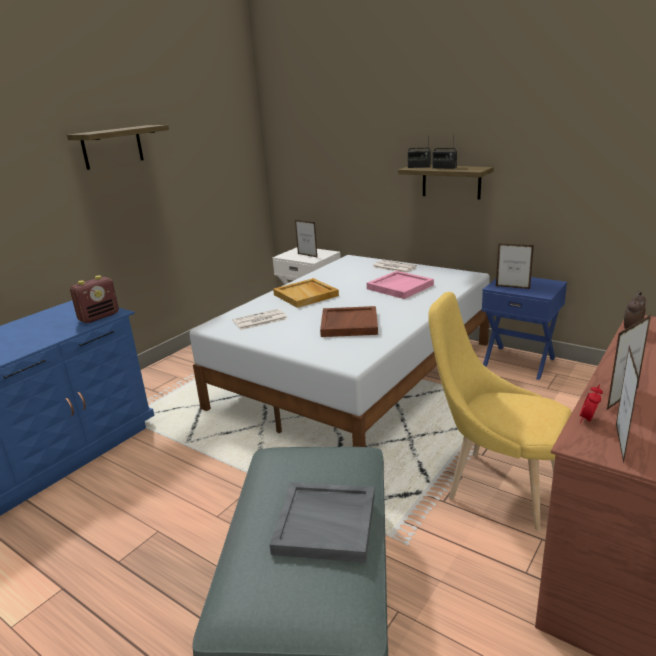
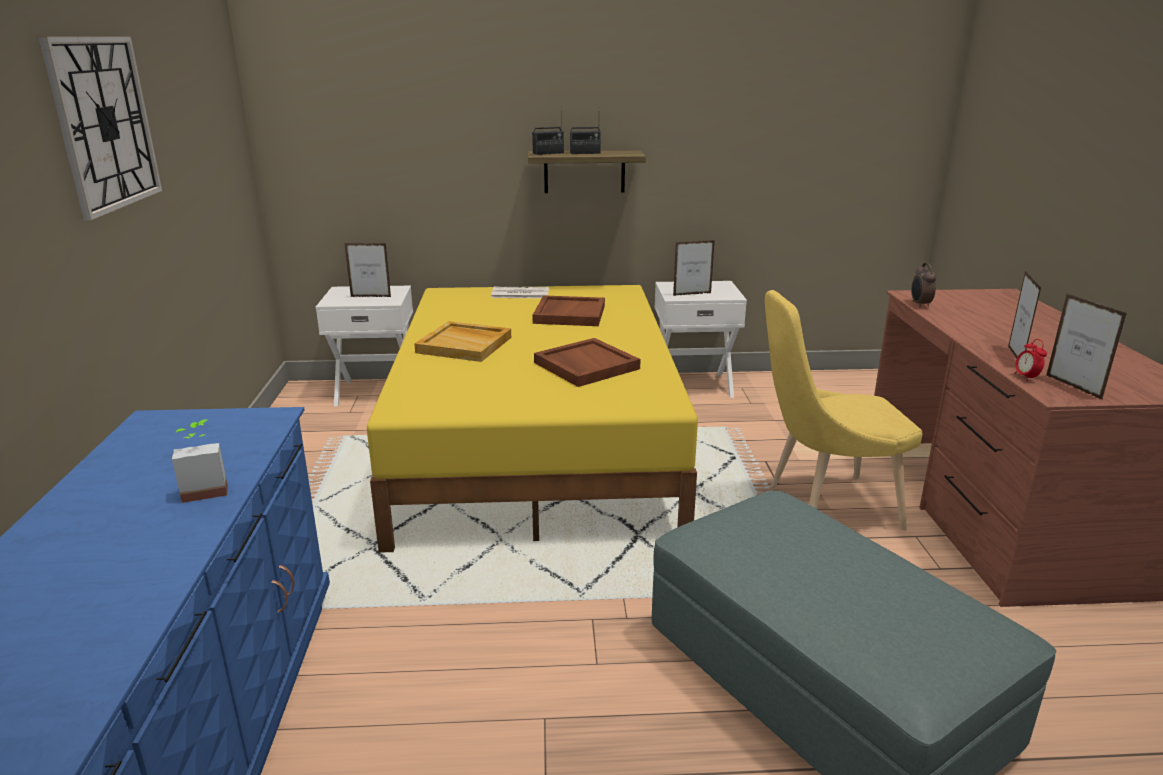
camera: 40 degrees left, 0 degrees up
(35, 341) = (205, 489): none -> potted plant
(99, 317) = (255, 427): radio -> none
(112, 147) = (104, 123): shelf -> wall clock
(259, 320) = (457, 387): newspaper -> none
(326, 523) = (864, 569): grey tray -> none
(356, 374) = (537, 445): white bed -> yellow bed
(400, 287) = (569, 314): pink tray -> brown tray
(519, 362) = (693, 385): blue nightstand -> white nightstand

